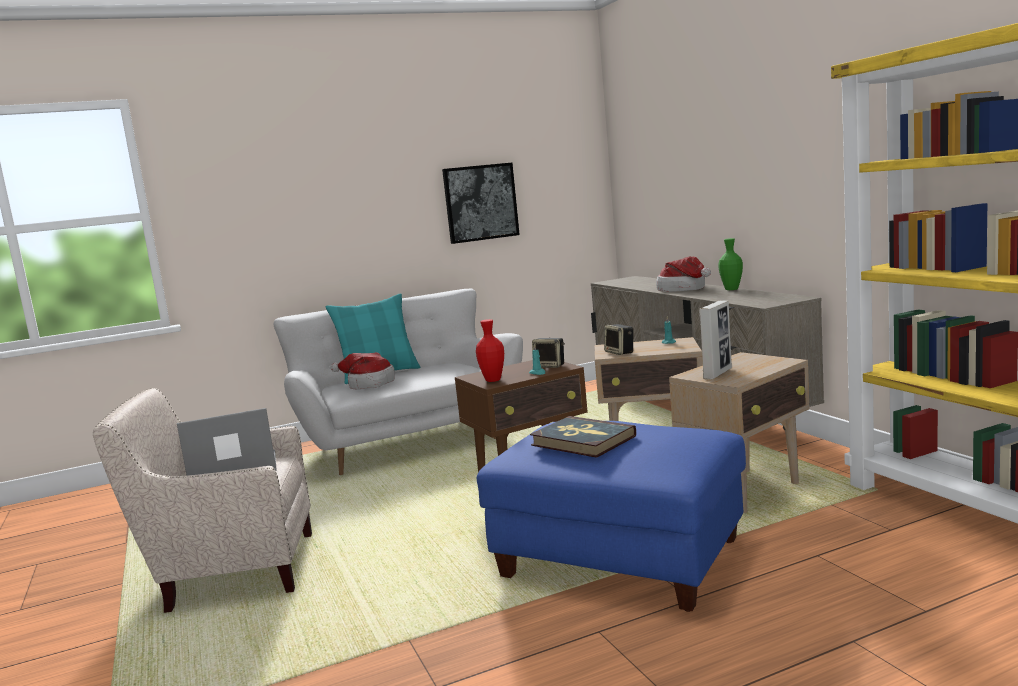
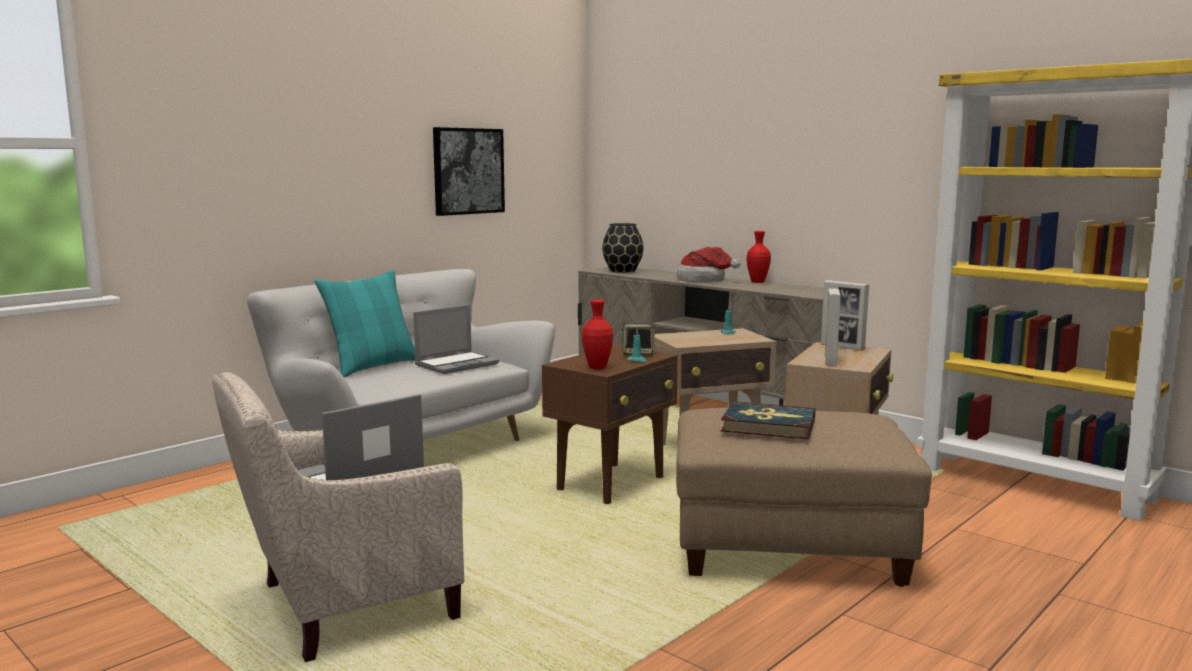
camera: 25 degrees left, 0 degrees up
(368, 384) = (380, 377): hat -> none
(439, 373) = (457, 364): none -> laptop
(620, 352) = (693, 341): speaker -> none
(622, 559) = (789, 547): blue ottoman -> beige ottoman
(629, 281) = (622, 270): none -> black vase
(731, 289) = (757, 282): green vase -> red vase
(757, 358) = (842, 347): none -> picture frame

